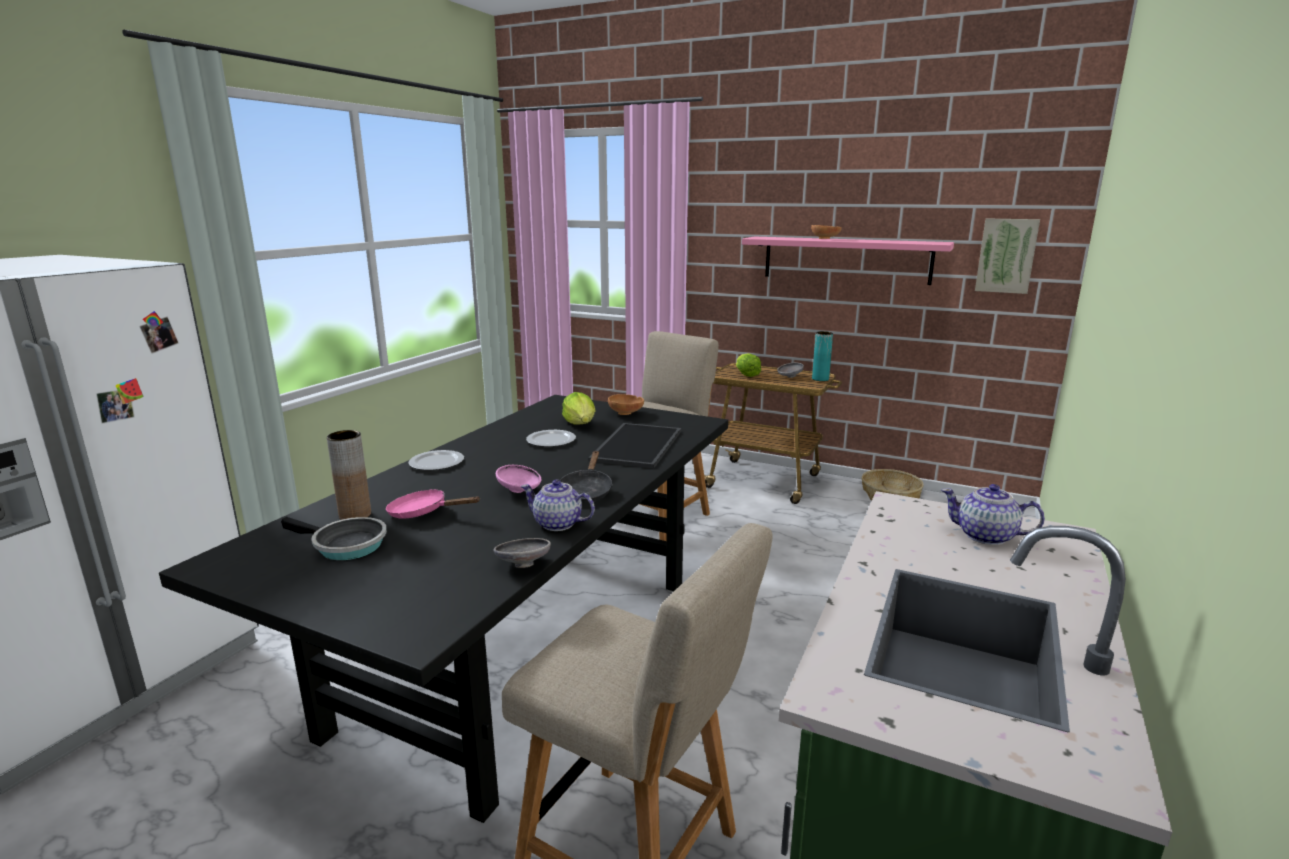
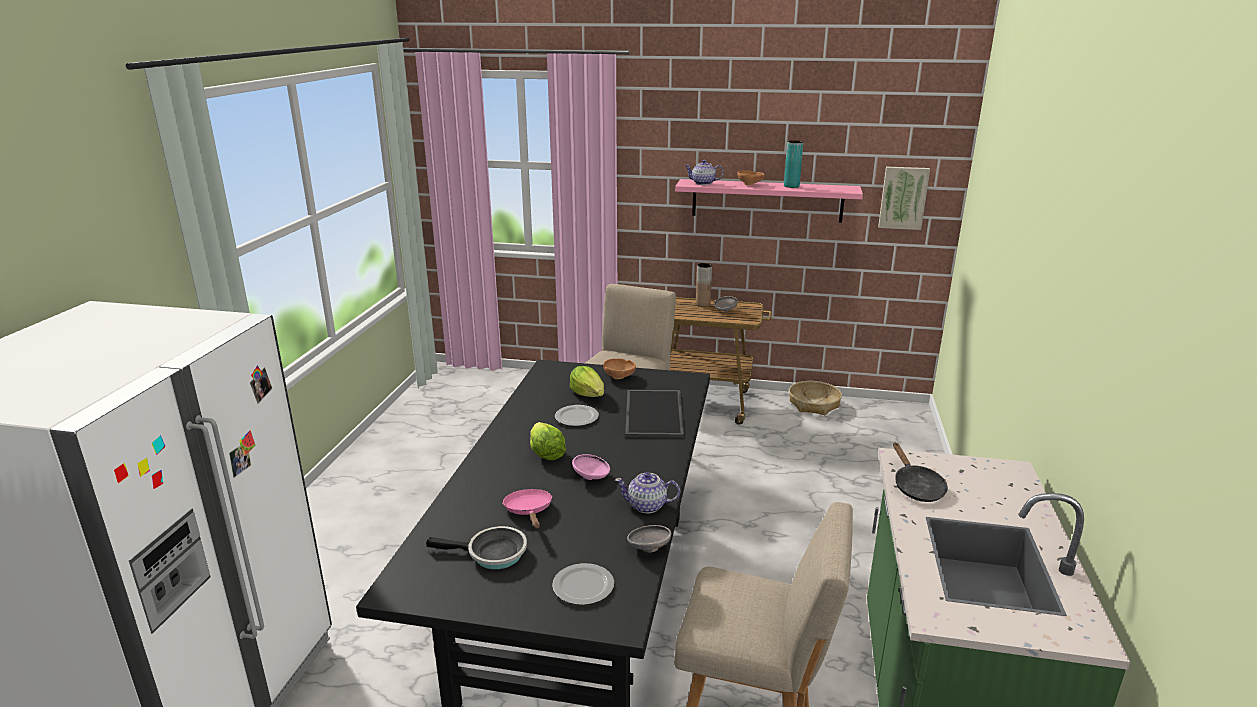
camera: 15 degrees left, 5 degrees up
(355, 515) = (473, 523): brown vase -> brown vase (703, 304)
(423, 512) = (529, 511): pink frying pan -> pink frying pan turned 75 degrees clockwise
(437, 463) = (496, 456): plate -> plate (584, 586)
(586, 491) = (646, 469): black frying pan -> black frying pan (916, 487)
(746, 374) = (685, 310): lettuce -> lettuce (546, 452)
(820, 379) = (753, 311): turquoise vase -> turquoise vase (791, 186)
(986, 536) = (968, 479): teapot -> teapot (703, 183)

